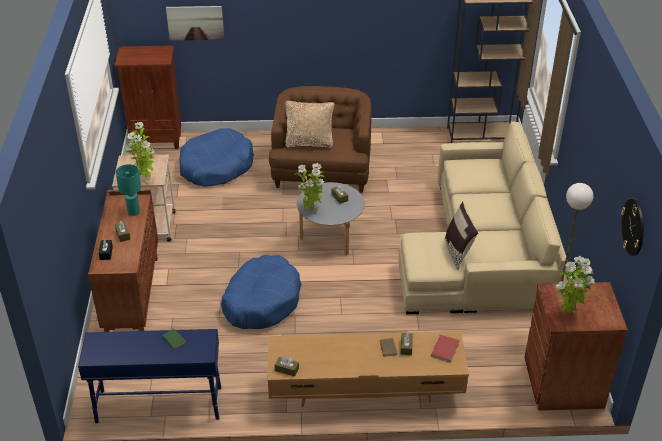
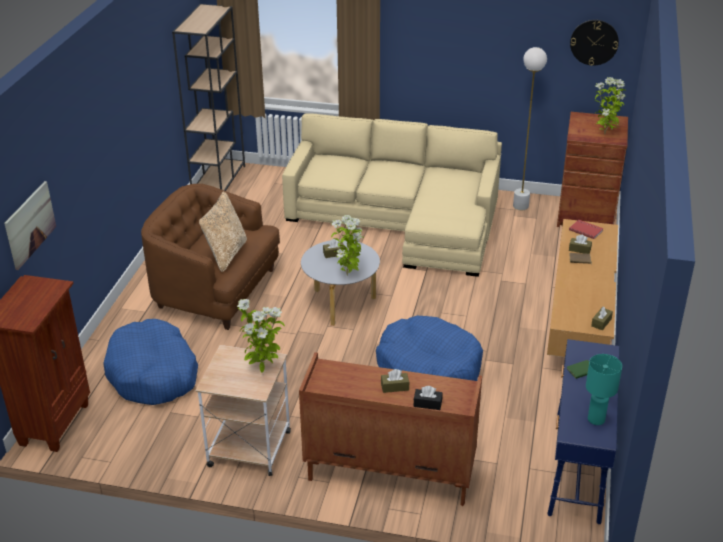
camera: 75 degrees left, 5 degrees down
(134, 212) = (350, 374): turquoise table lamp -> turquoise table lamp (596, 419)
(458, 253) = (452, 201): pillow -> none

